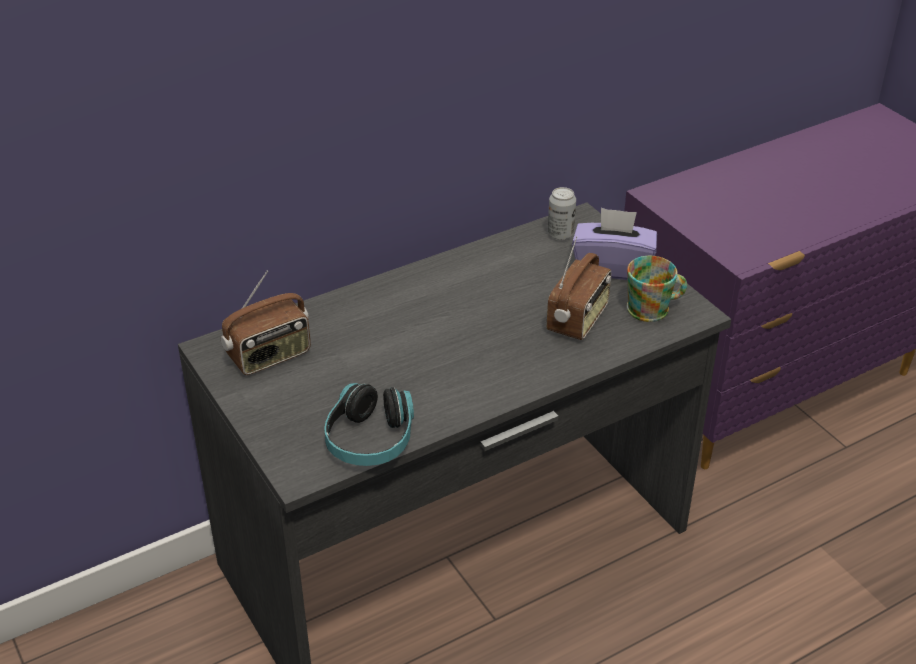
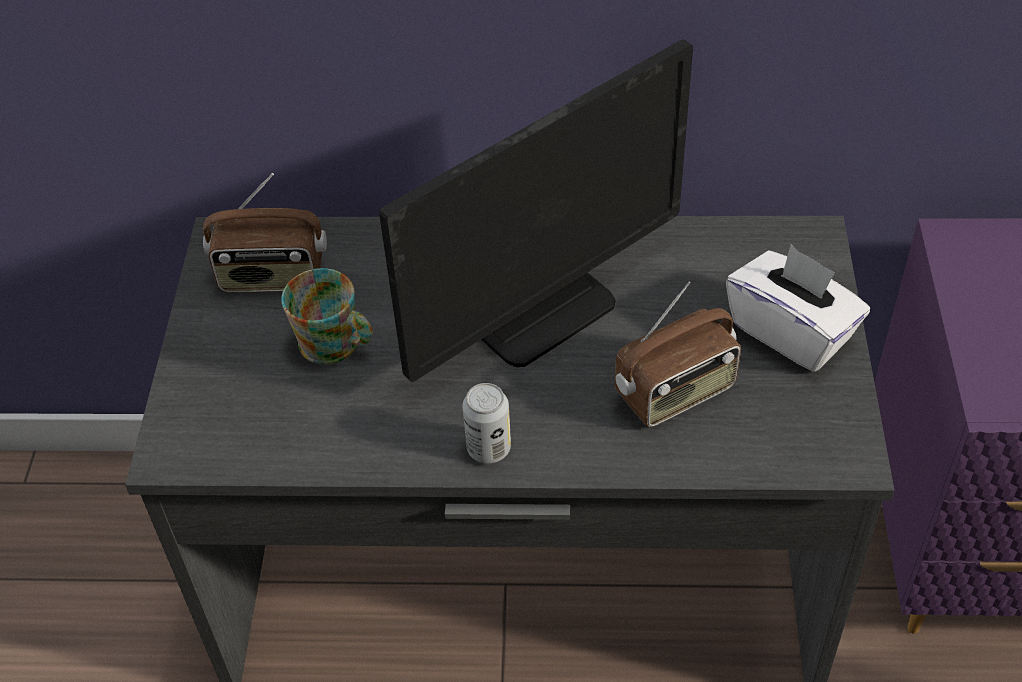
camera: 35 degrees right, 10 degrees up
(370, 440) = (282, 446): headphones -> none
(462, 310) = (541, 312): none -> monitor
(560, 234) = (763, 251): can -> can (488, 448)
(612, 267) = (791, 332): purple tissue box -> white tissue box
(654, 309) = (793, 424): mug -> mug (336, 346)

